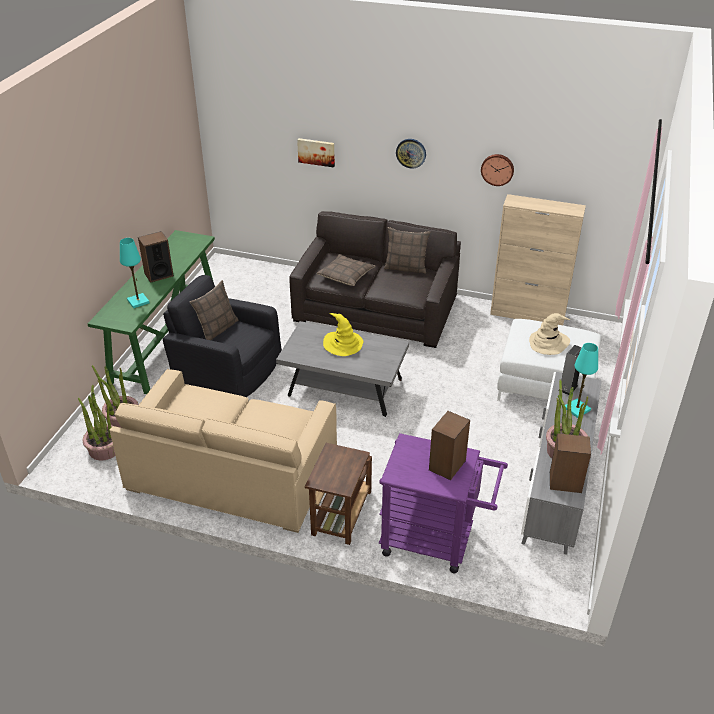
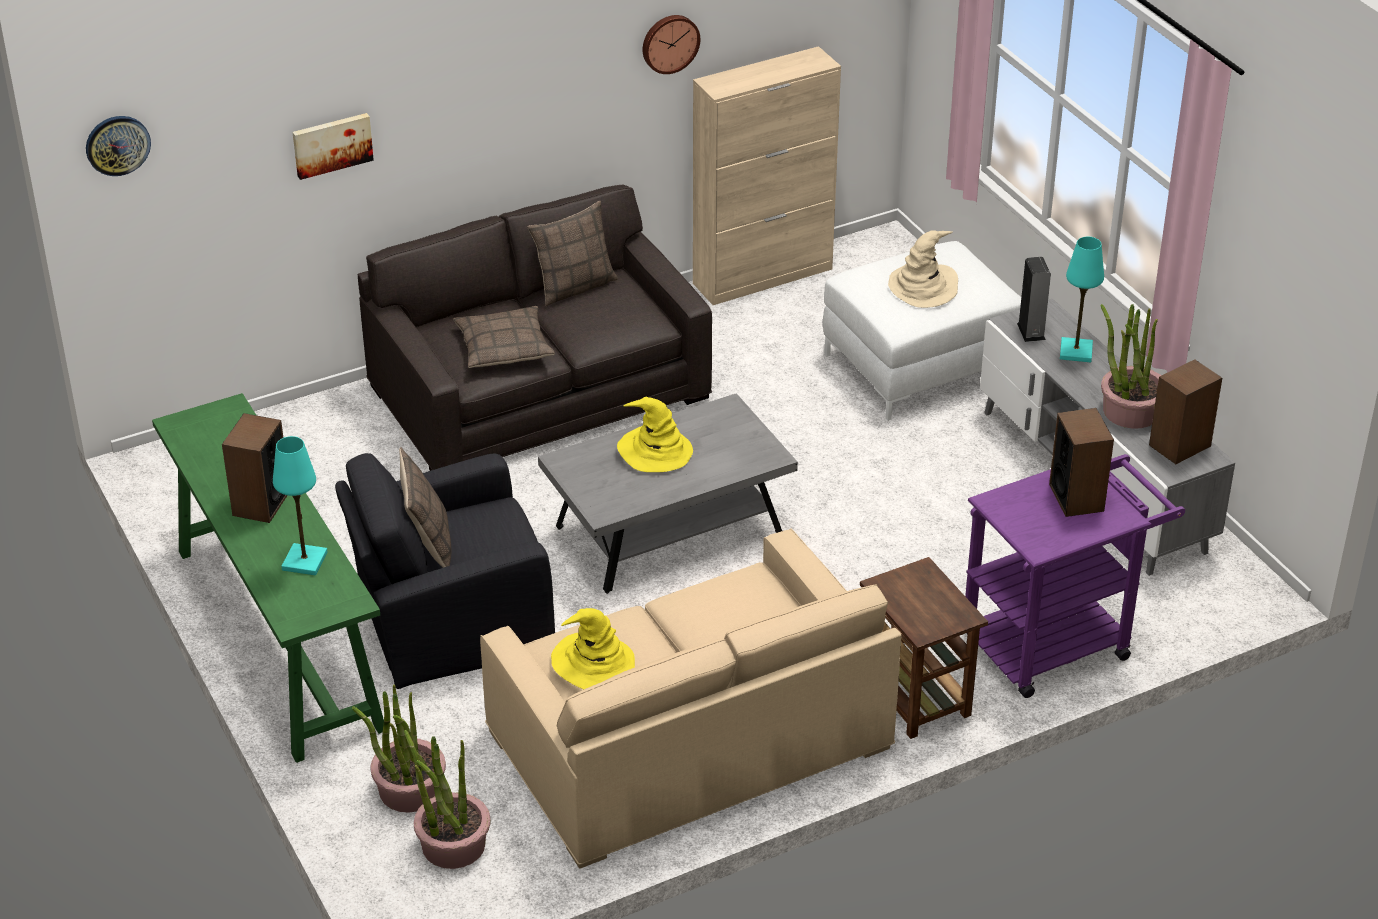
camera: 45 degrees left, 0 degrees up
(192, 406) = (592, 663): none -> yellow hat
(411, 153) = (516, 74): wall clock -> wall clock (117, 145)

